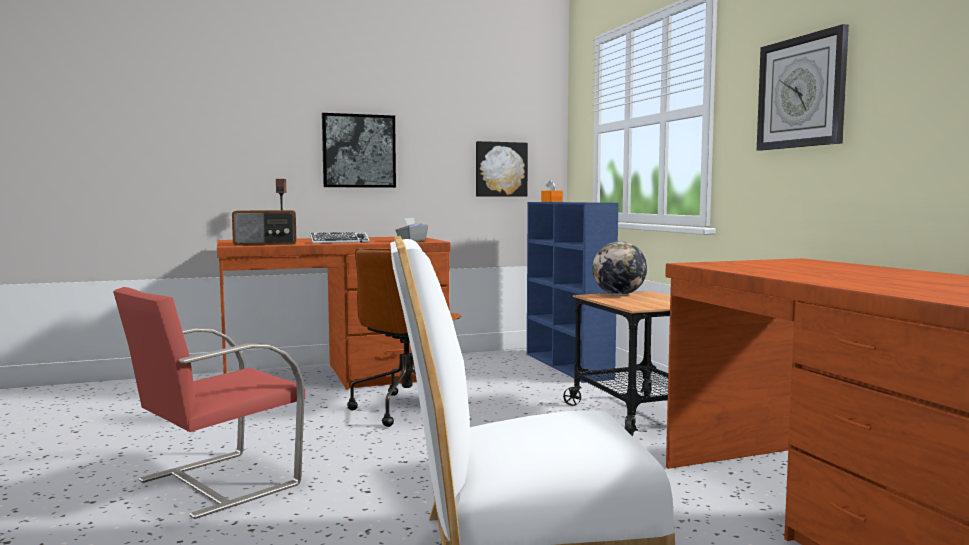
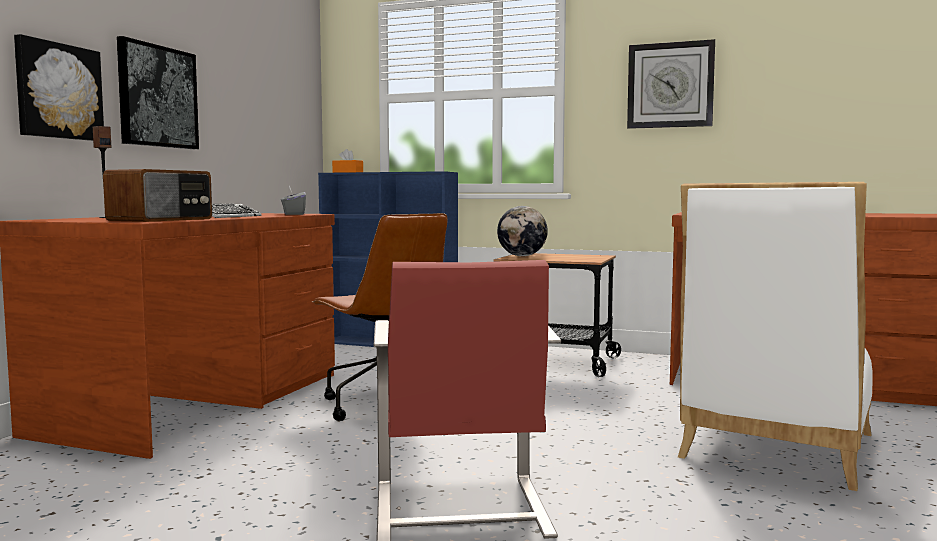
camera: 50 degrees left, 0 degrees up
(500, 169) = (279, 134): picture -> picture (58, 91)

